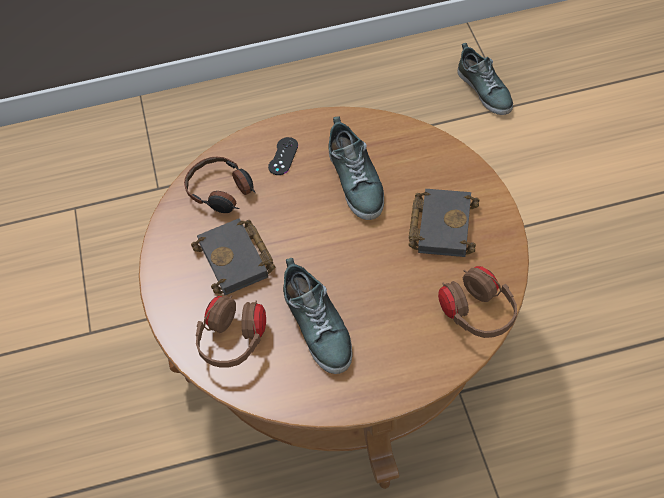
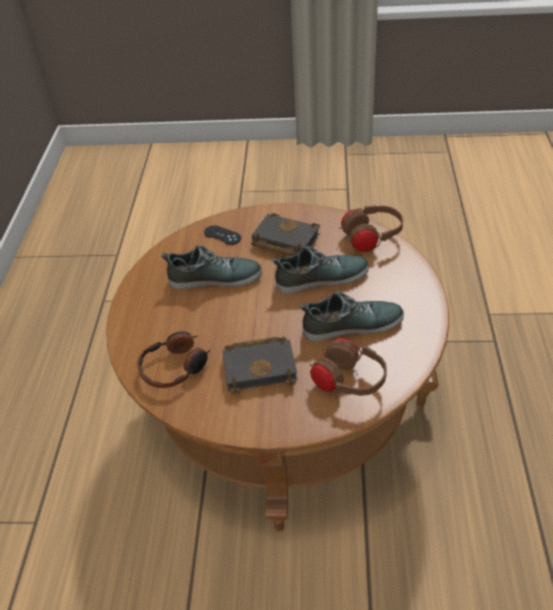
camera: 75 degrees left, 10 degrees down
(283, 156) = (160, 318): black game controller -> black game controller (222, 235)
(485, 90) = (91, 263): shoe -> shoe (321, 277)

